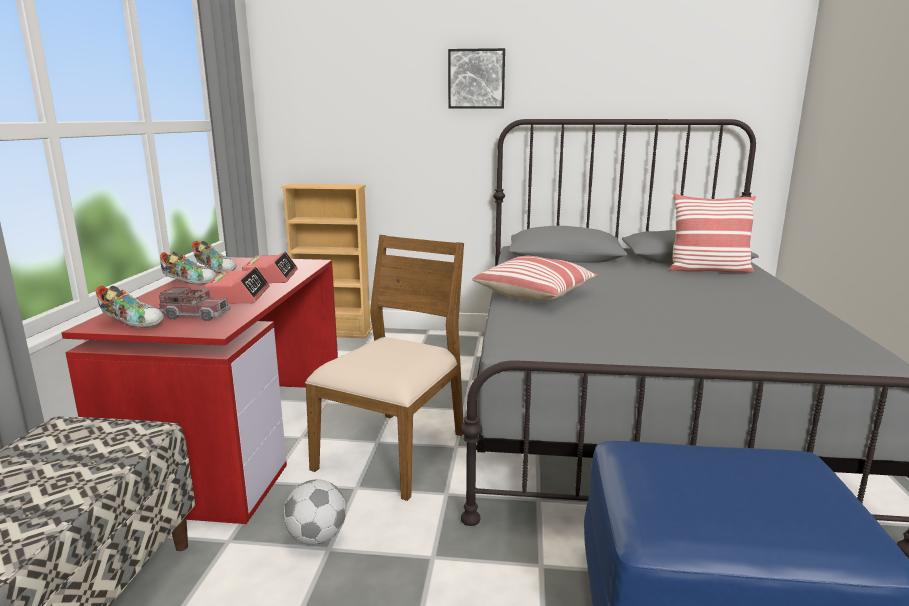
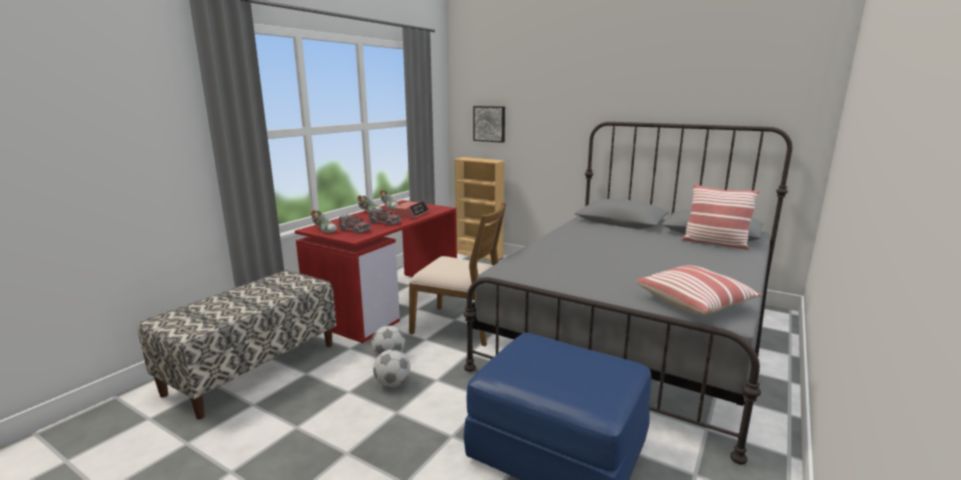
camera: 25 degrees right, 0 degrees up
(239, 296) = (384, 223): alarm clock -> toy truck
(363, 588) = (392, 383): none -> football
(394, 451) = (460, 326): brown chair -> brown chair turned 60 degrees clockwise
(476, 79) = (579, 93): picture -> picture (489, 123)
(535, 294) = (559, 243): pillow -> pillow (695, 303)

